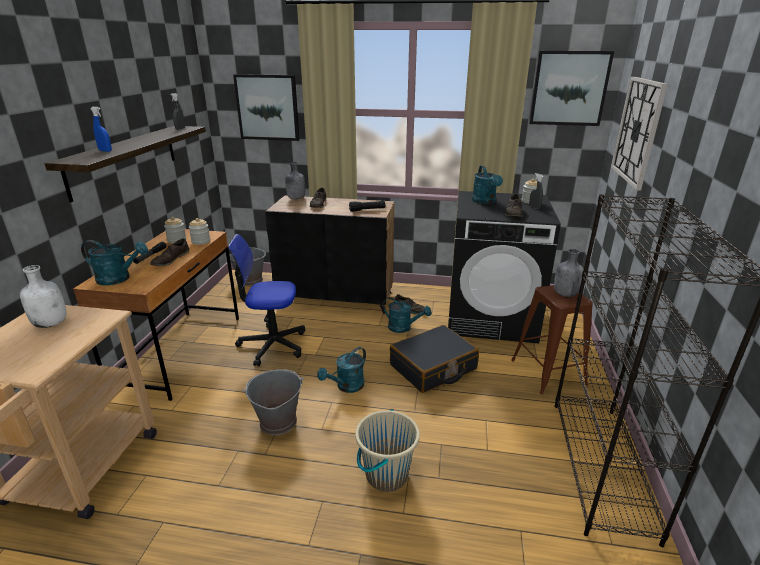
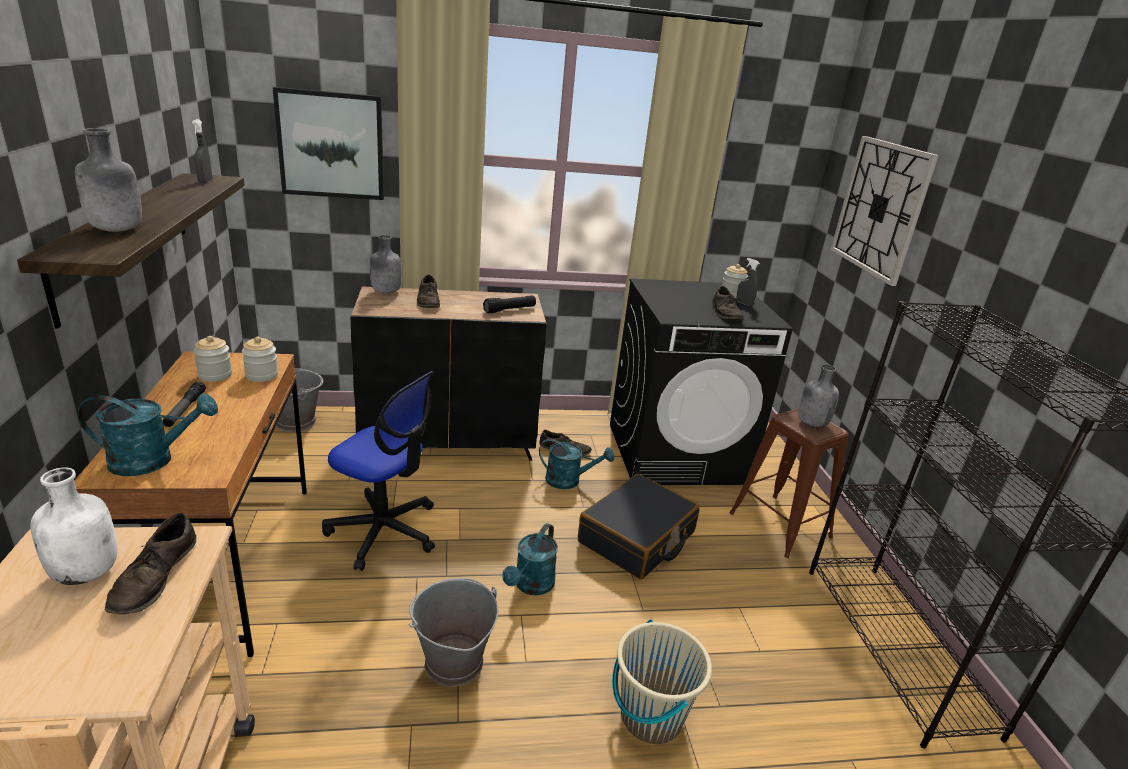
camera: 20 degrees left, 0 degrees up
(105, 151) = (117, 230): blue spray bottle -> grey bottle
(170, 259) = (228, 414): brown shoe -> brown shoe (154, 577)
(272, 345) = (384, 531): office chair -> office chair turned 135 degrees counterclockwise
(485, 202) = (678, 296): turquoise watering can -> none
(569, 88) = (772, 143): picture -> none

